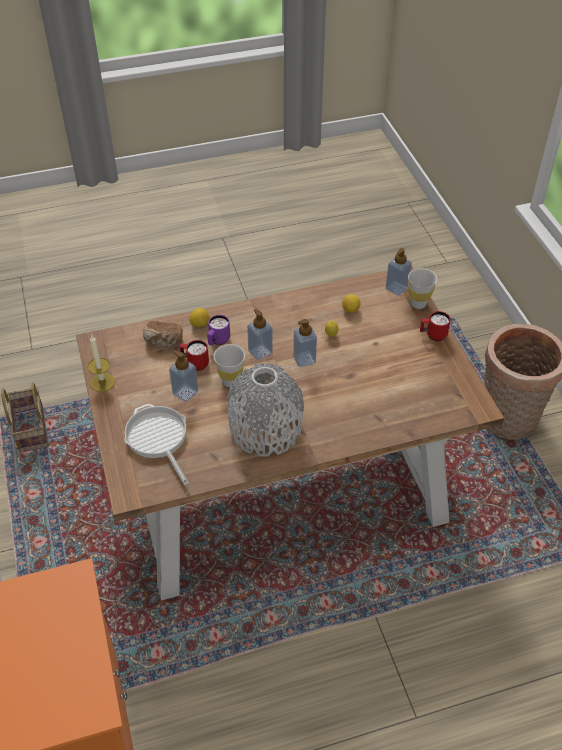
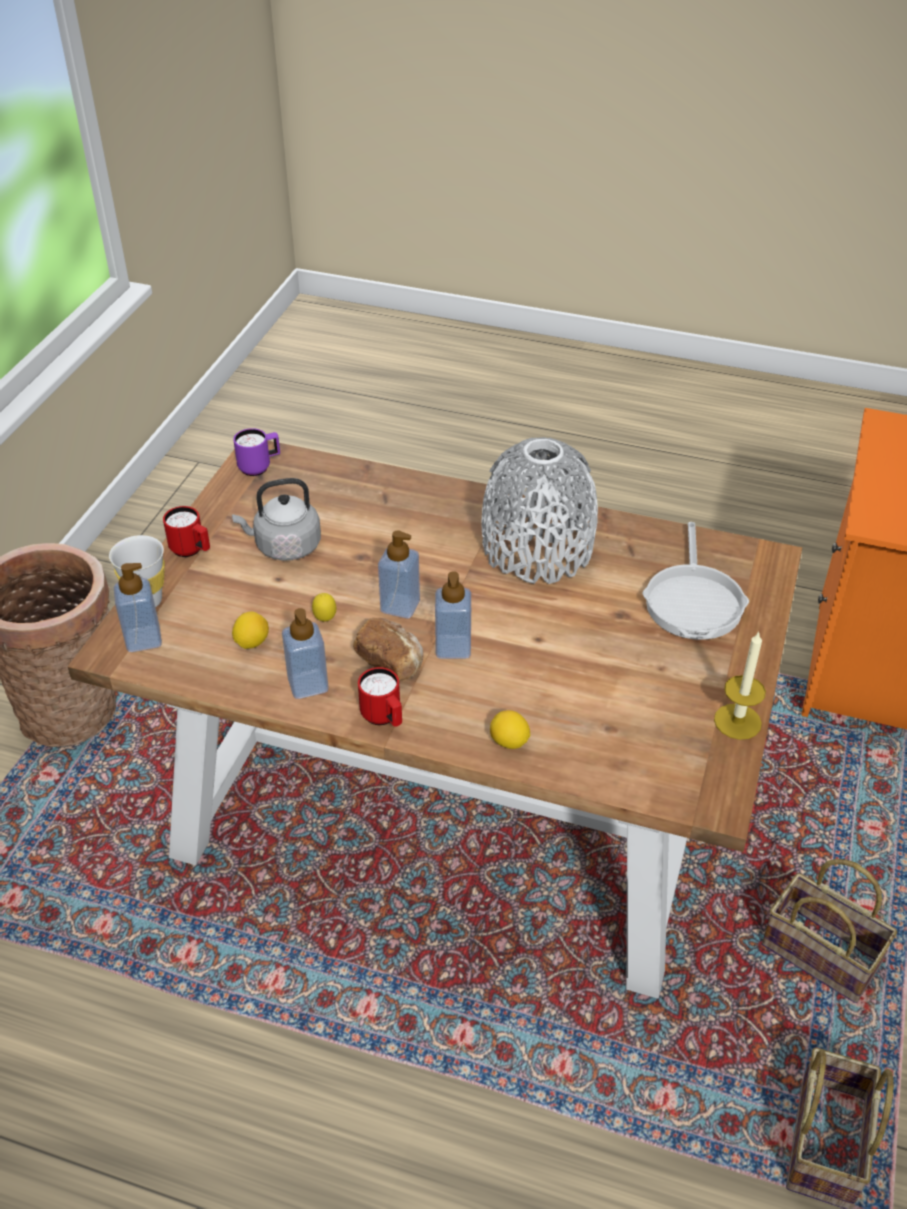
camera: 145 degrees left, 5 degrees down
(54, 506) = (823, 955): none -> basket
(164, 341) = (593, 741): bread -> bread (390, 661)
(185, 393) = (613, 643): soap dispenser -> soap dispenser (308, 684)
(195, 363) = (567, 679): red mug -> red mug (384, 718)
(218, 341) = (503, 697): purple mug -> purple mug (259, 467)
(231, 381) = (533, 627): white cup -> none
(393, 361) = (284, 547): none -> grey kettle

